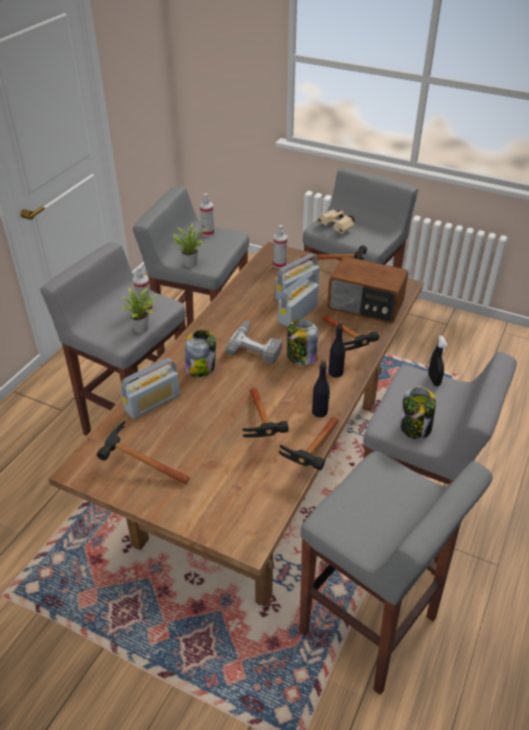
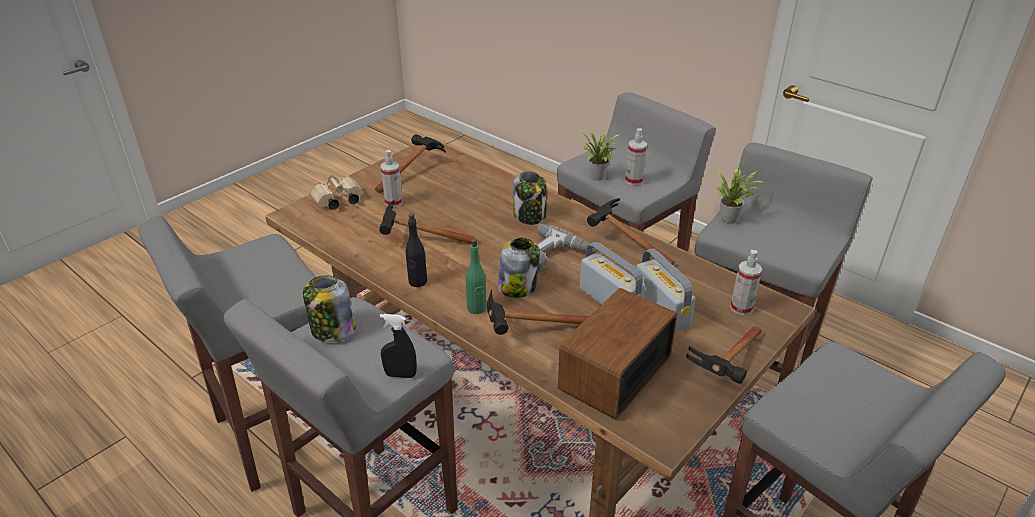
camera: 105 degrees right, 5 degrees down
(152, 402) = (490, 185): radio -> none
(208, 232) = (813, 240): spray bottle -> spray bottle (393, 202)
(313, 458) = (357, 264): hammer -> hammer (622, 244)
(336, 372) = (477, 308): black bottle -> green bottle
(337, 227) = (845, 380): beige binoculars -> beige binoculars (337, 201)

